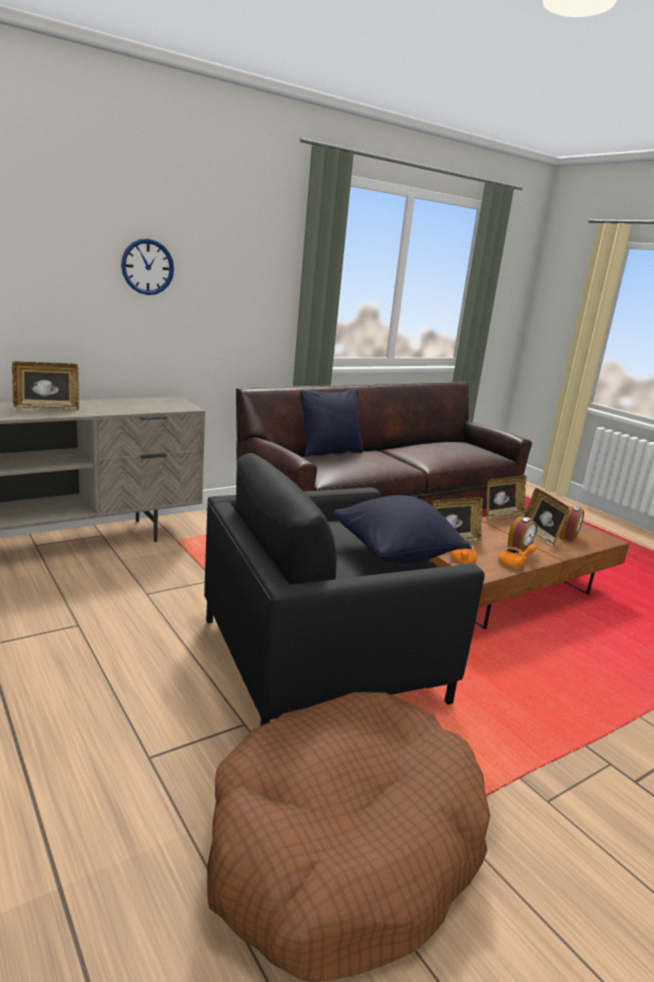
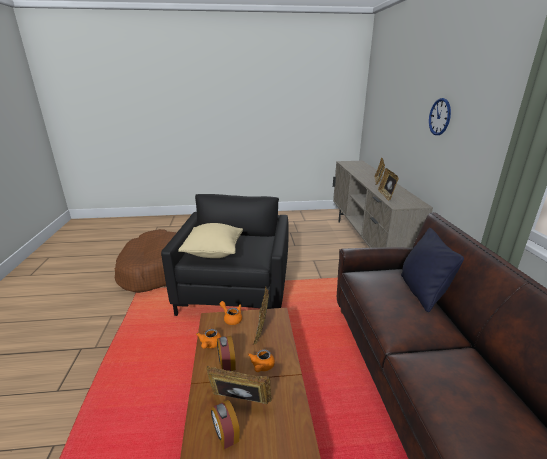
camera: 120 degrees right, 5 degrees up
(395, 555) = (213, 252): black pillow -> beige pillow
(496, 534) = (262, 367): none -> orange teapot
(501, 515) = (302, 403): picture frame -> picture frame (386, 195)

